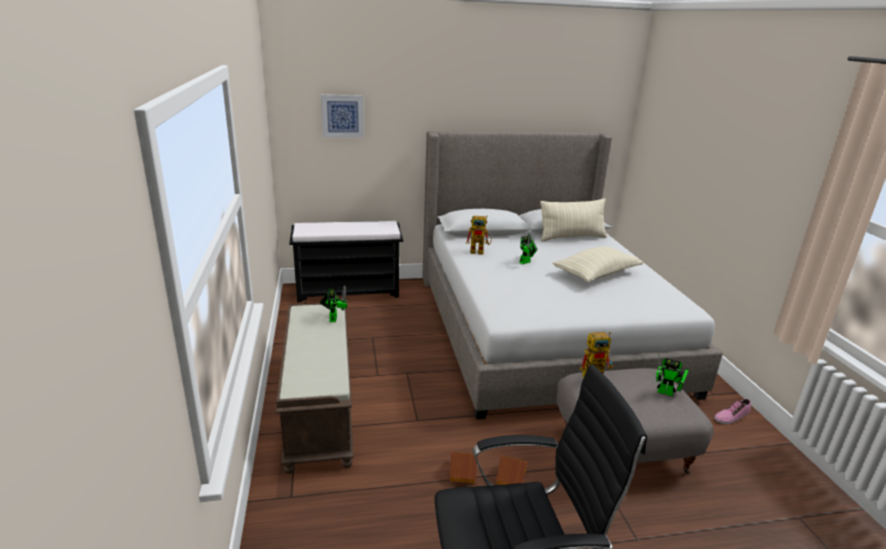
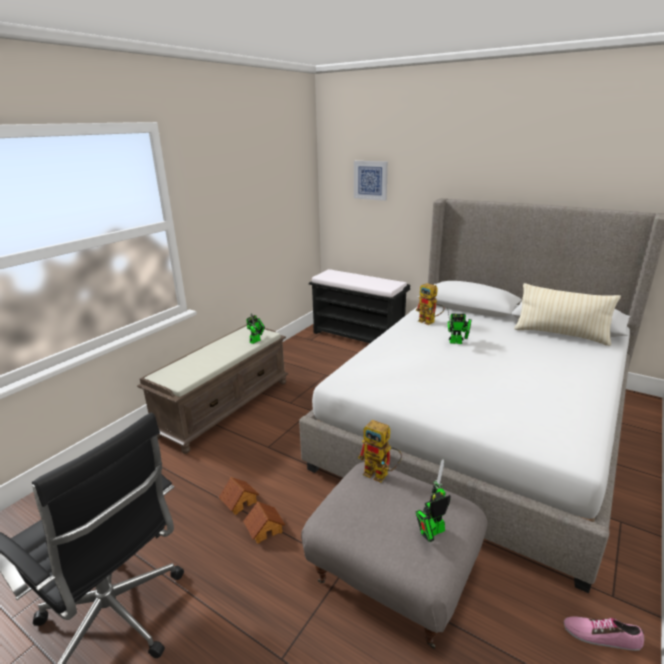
camera: 45 degrees right, 0 degrees up
(596, 274) = (518, 377): beige pillow -> none
(668, 393) = (431, 532): toy robot -> toy robot turned 90 degrees clockwise

